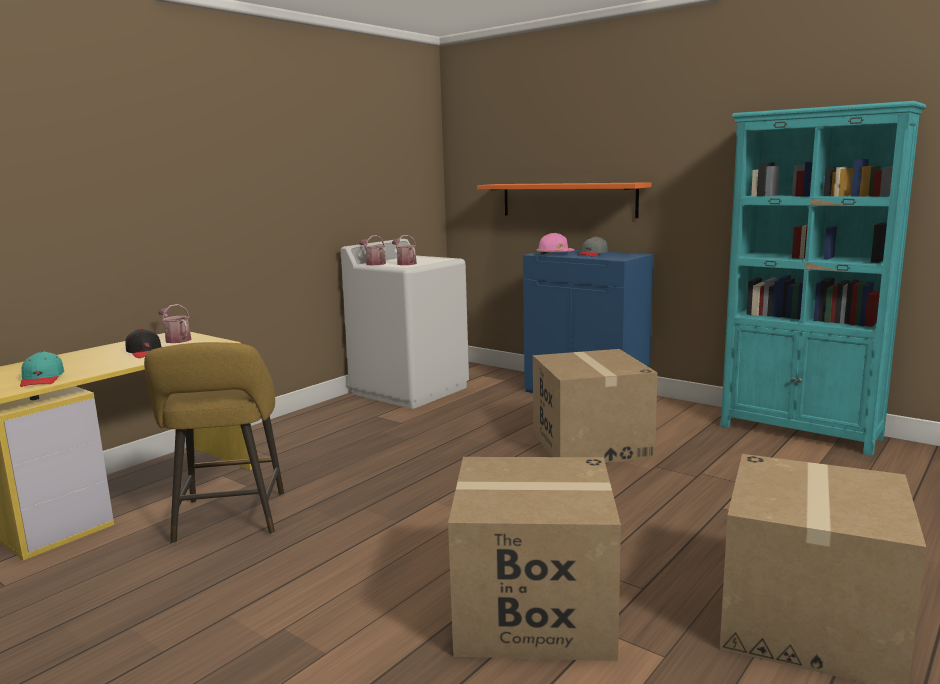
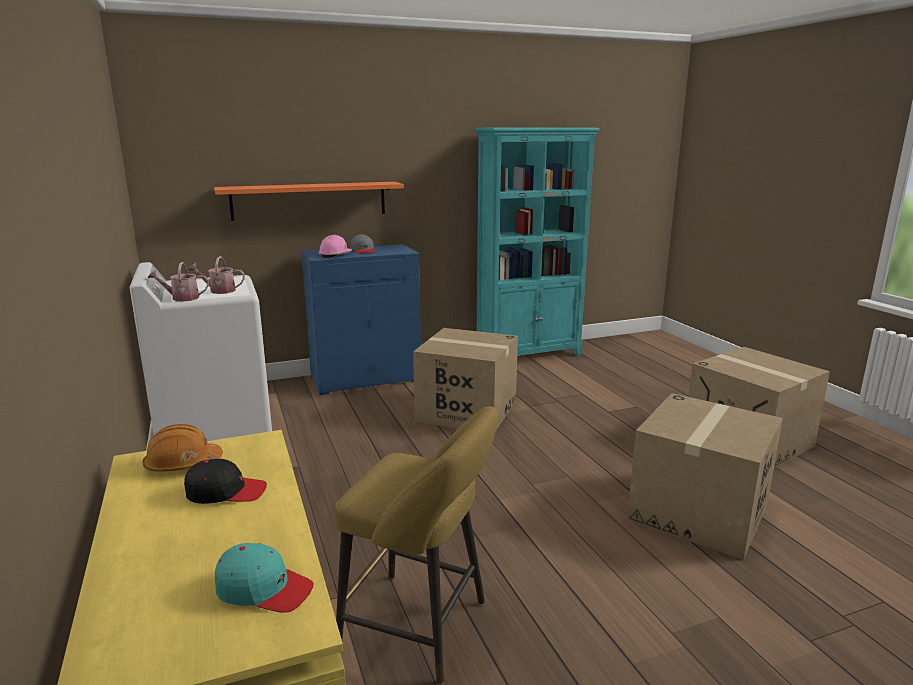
camera: 60 degrees left, 5 degrees up
(176, 339) = (183, 464): watering can -> orange hard hat

